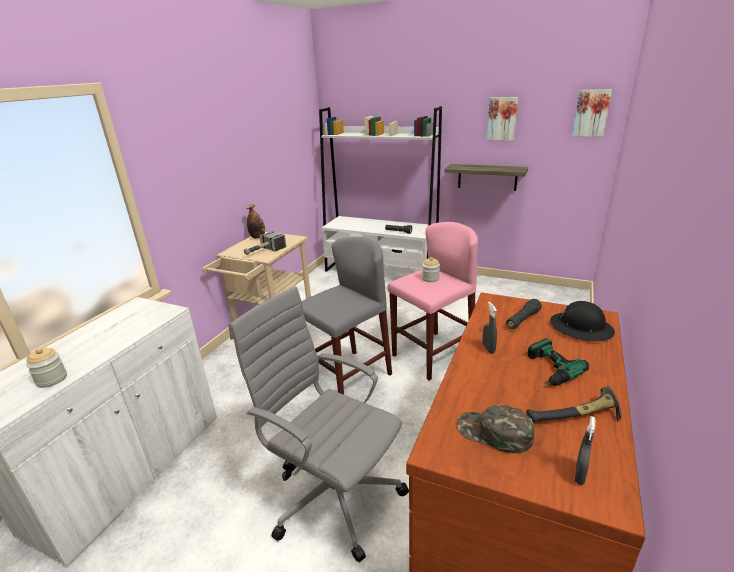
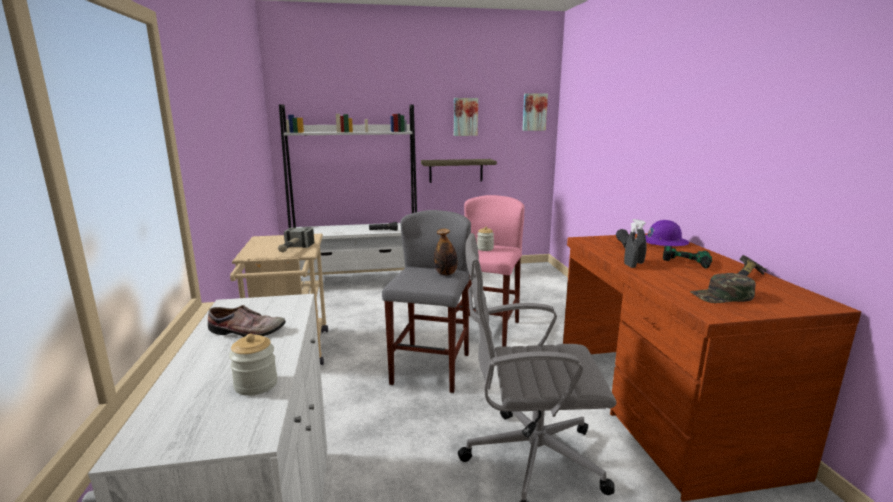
camera: 35 degrees left, 10 degrees down
(108, 332) = (246, 332): none -> shoe
(258, 237) = (261, 240): bottle -> bottle (445, 274)
(579, 475) = (794, 299): grey spray bottle -> grey spray bottle (629, 266)
(581, 328) = (663, 242): black hard hat -> purple hard hat

